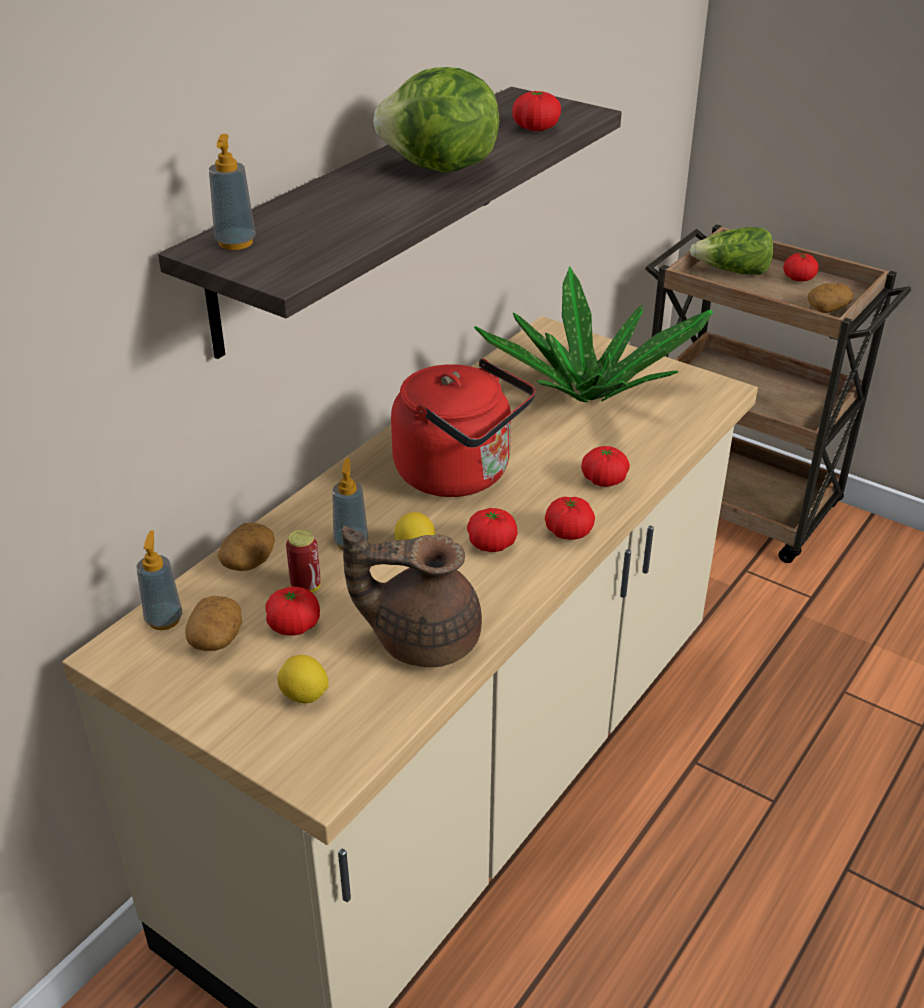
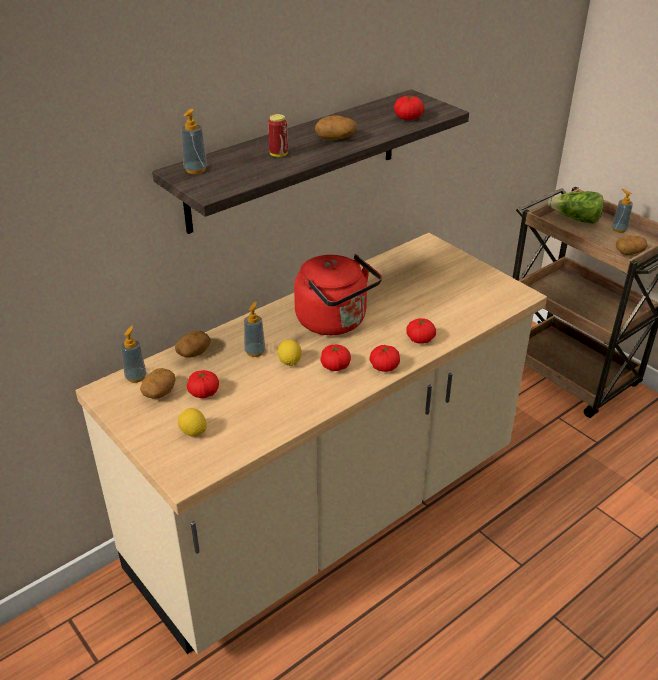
camera: 15 degrees right, 0 degrees up
(306, 587) = (219, 372): can -> can (278, 155)
(422, 638) = (271, 413): brown teapot -> none
(441, 169) = (336, 138): lettuce -> potato
(589, 393) = (436, 285): potted plant -> none
(798, 278) = (619, 229): tomato -> soap dispenser

